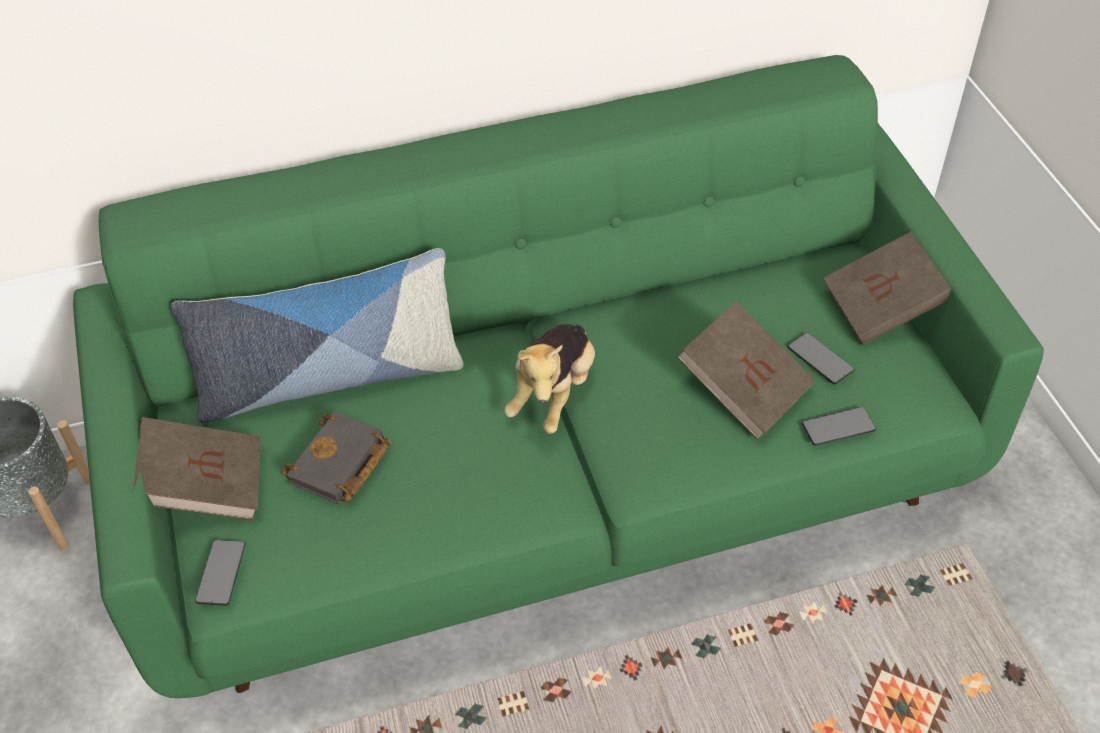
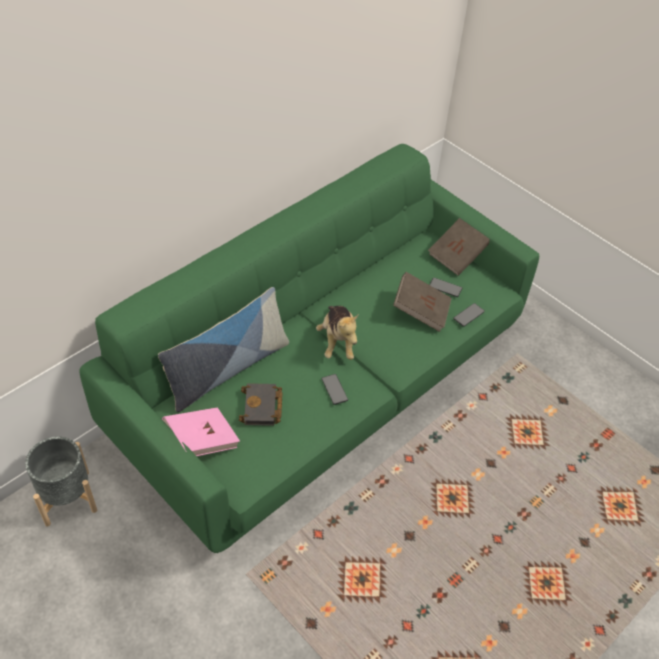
camera: 30 degrees left, 0 degrees up
(204, 486) = (201, 441): brown book -> pink book
(221, 573) = (237, 477): phone -> phone (334, 389)

